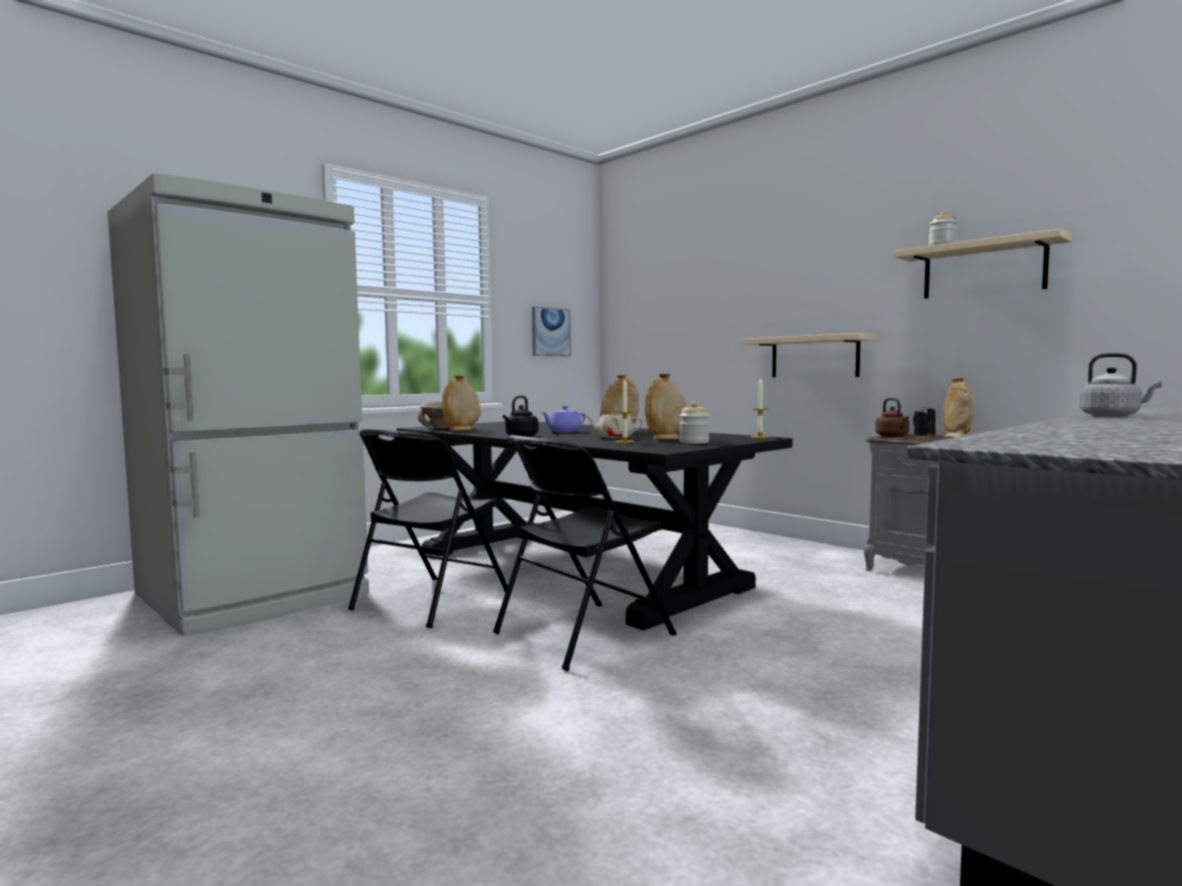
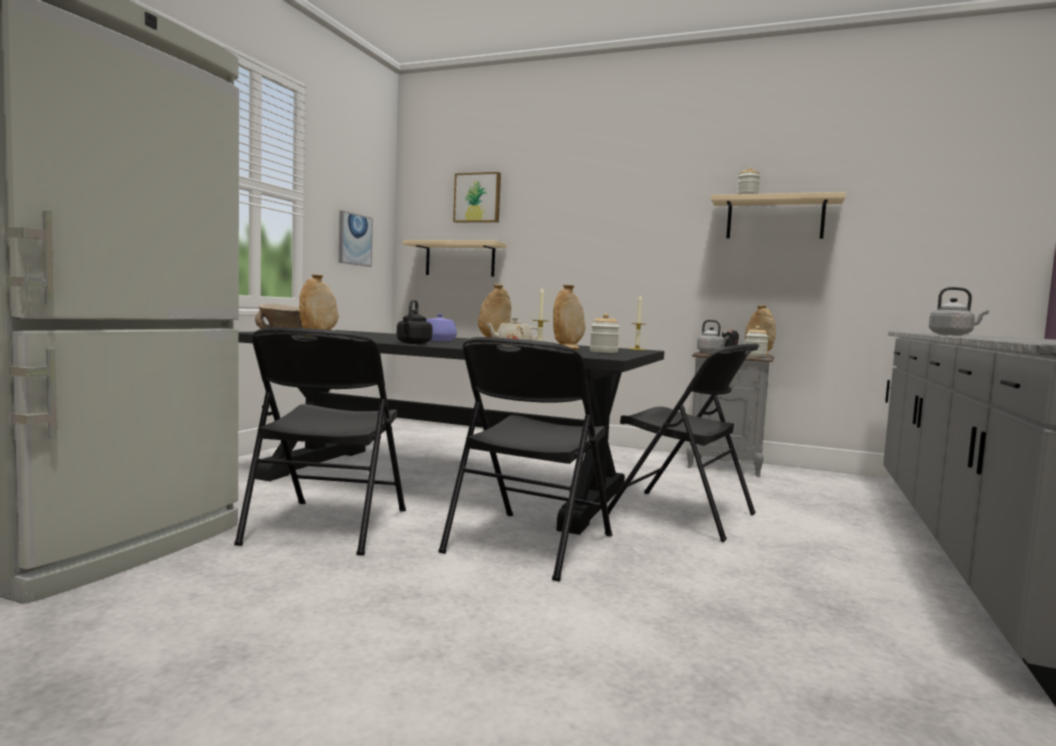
camera: 25 degrees left, 0 degrees up
(668, 278) = (478, 198): none -> picture
(782, 621) = (680, 515): none -> black chair
(814, 357) = (626, 282): beige shelf -> beige shelf (460, 259)
(893, 436) = (711, 352): brown kettle -> grey kettle
(943, 439) = (755, 355): none -> jar

